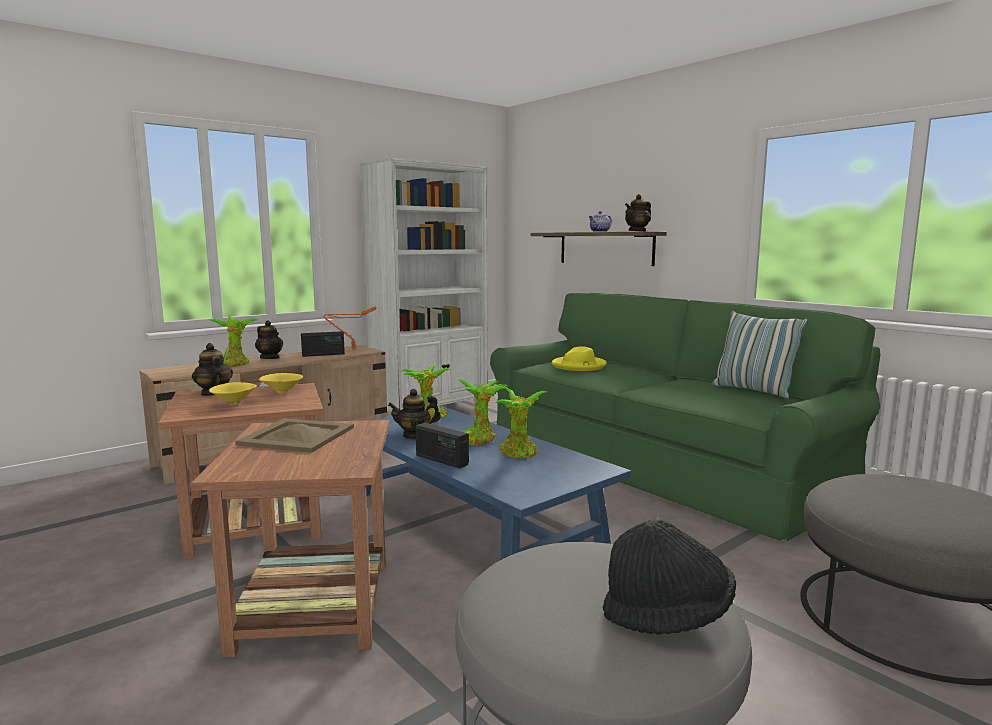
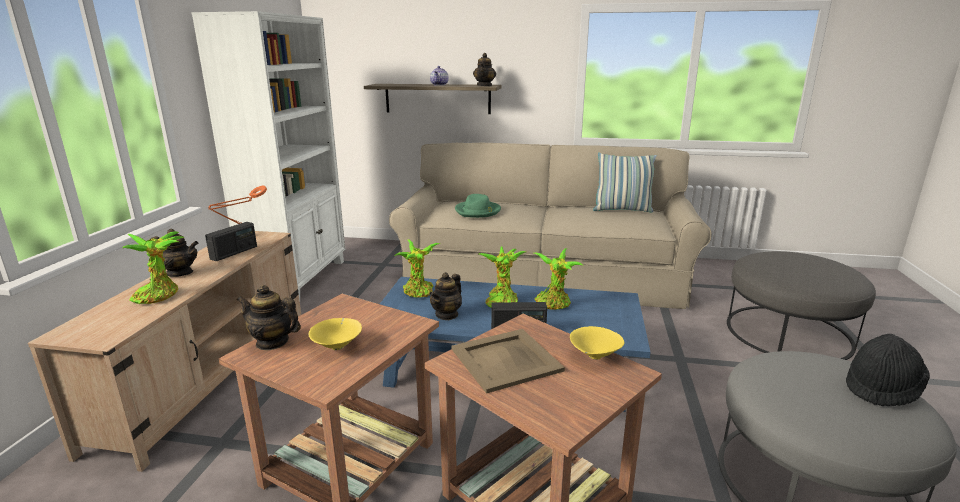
camera: 40 degrees left, 10 degrees up
(281, 392) = (344, 316): yellow bowl -> yellow bowl (594, 357)
(579, 366) = (478, 211): yellow hat -> green hat
(655, 463) = (543, 276): green sofa -> beige sofa

